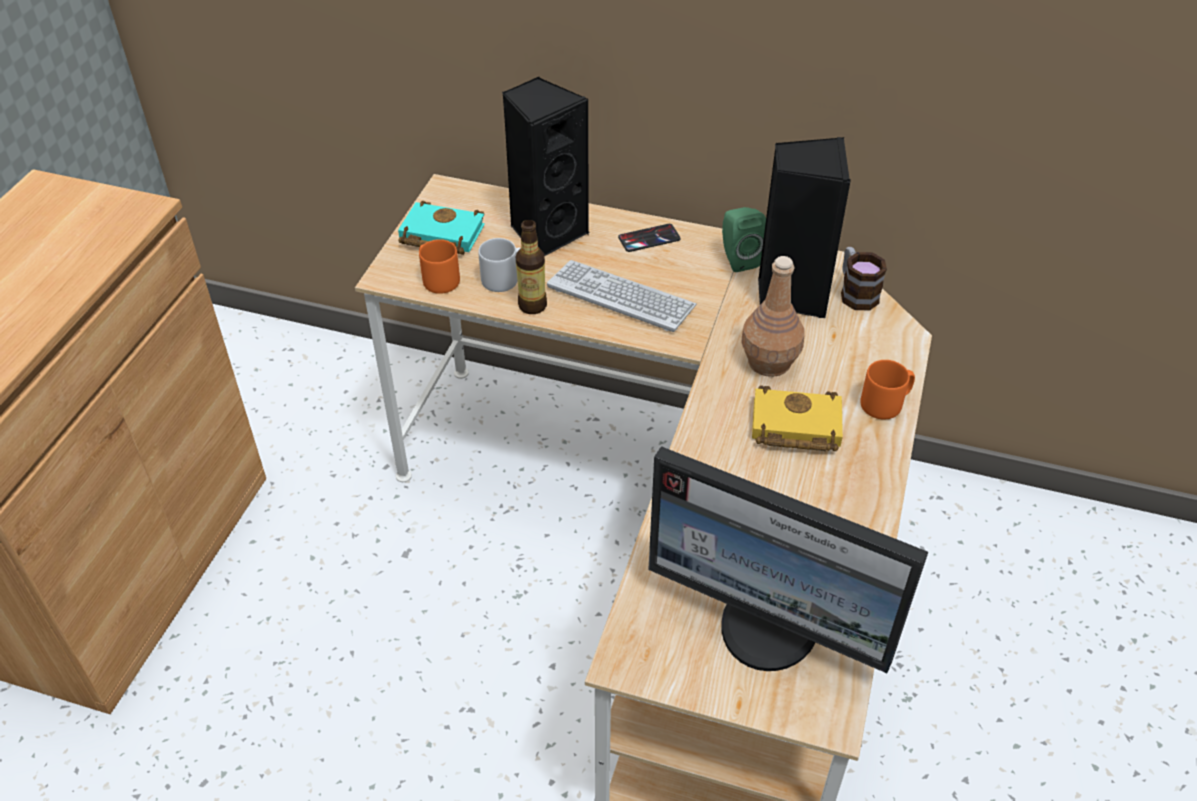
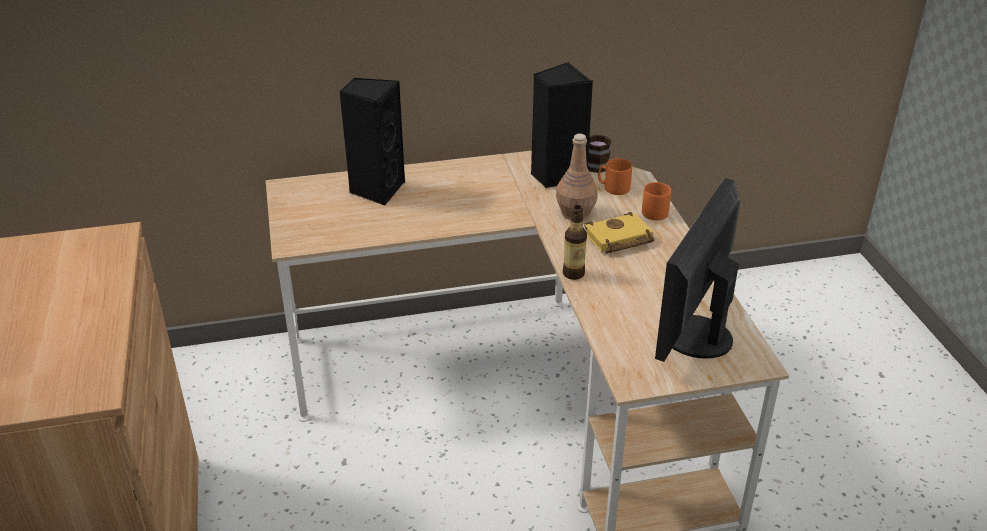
camera: 30 degrees left, 10 degrees down
(438, 280) = (328, 236): orange mug -> orange mug (613, 188)
(439, 235) = (304, 212): turquoise book -> none
(504, 279) = (373, 222): grey mug -> none
(532, 305) = (405, 230): bottle -> bottle (573, 273)
(621, 297) = (457, 208): keyboard -> none
(649, 238) = (445, 173): phone -> none
(738, 258) = (509, 168): green speaker -> none
(770, 628) = (693, 337): monitor -> monitor turned 120 degrees clockwise

